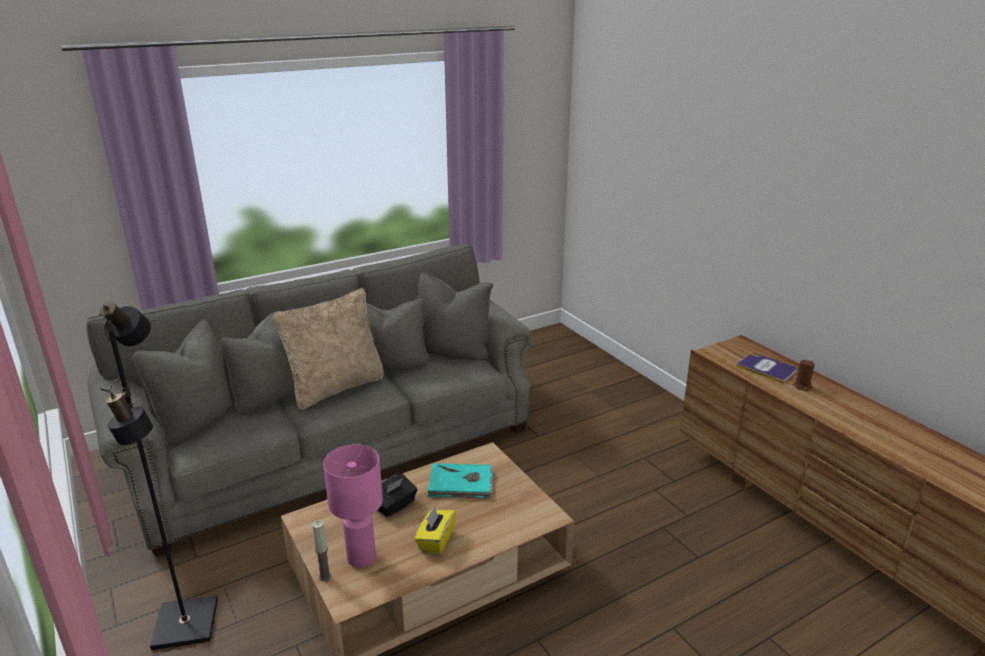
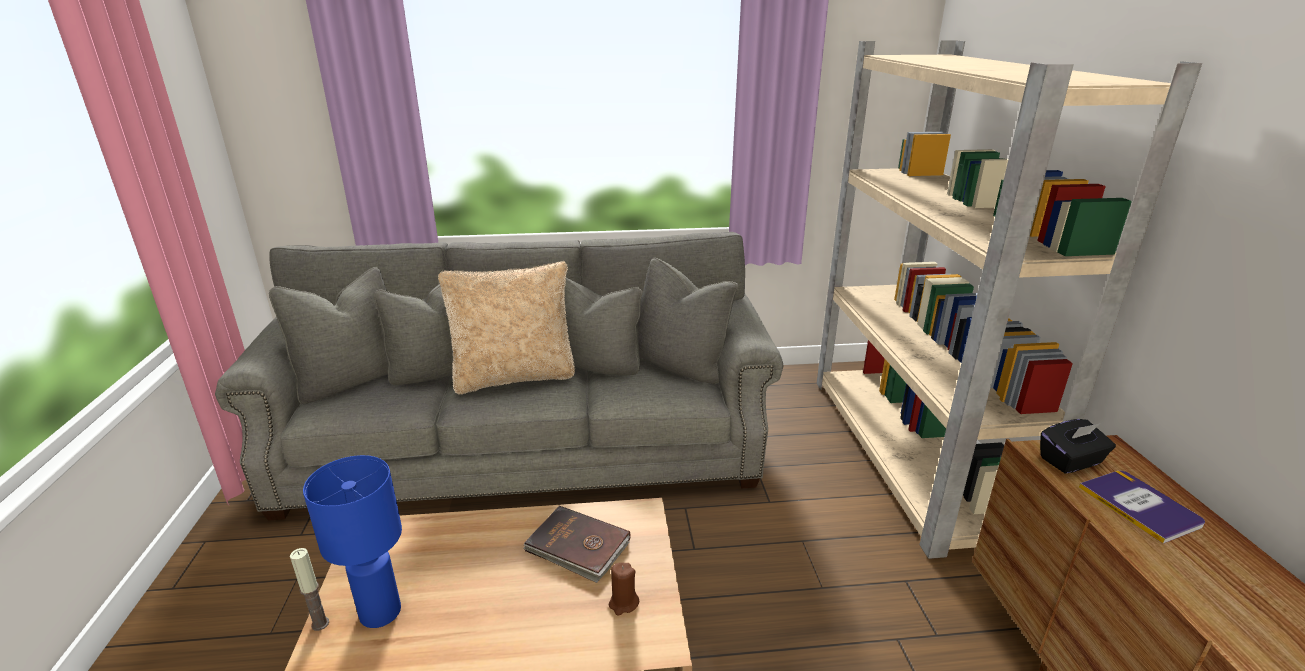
camera: 25 degrees right, 0 degrees up
(185, 624) = (225, 614): black floor lamp -> none
(362, 557) = (381, 612): pink table lamp -> blue table lamp
(394, 506) = (477, 550): black tissue box -> black tissue box (1071, 461)
(436, 540) = (484, 622): yellow tissue box -> none
(461, 484) = (578, 547): turquoise book -> brown book
(608, 381) = (908, 452): none -> beige bookcase
(802, 386) = (1205, 561): brown candle -> brown candle (623, 603)

